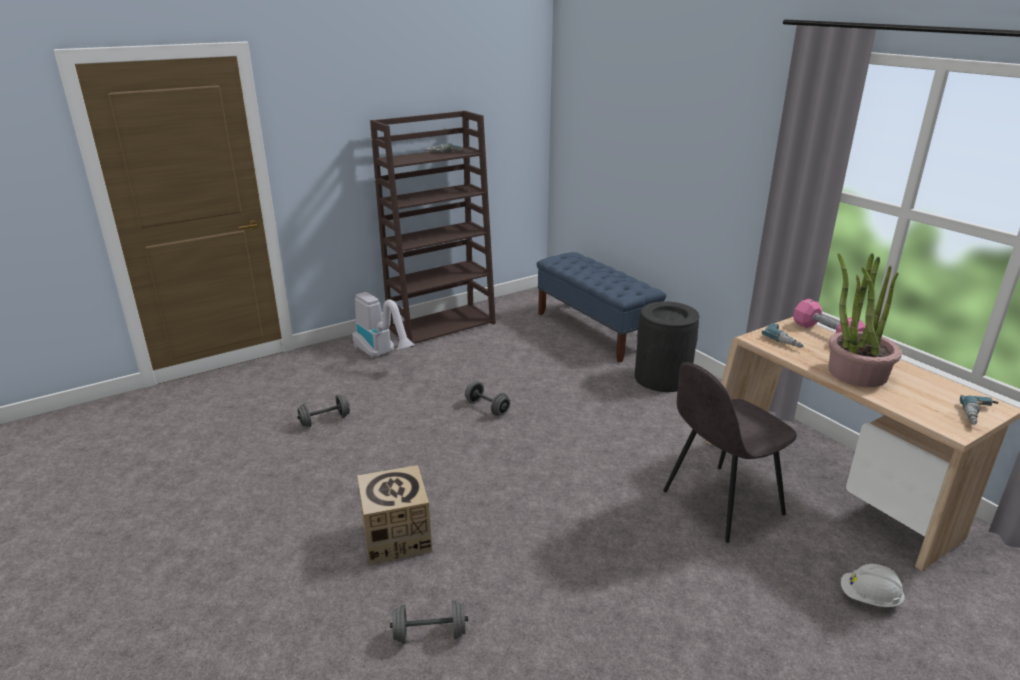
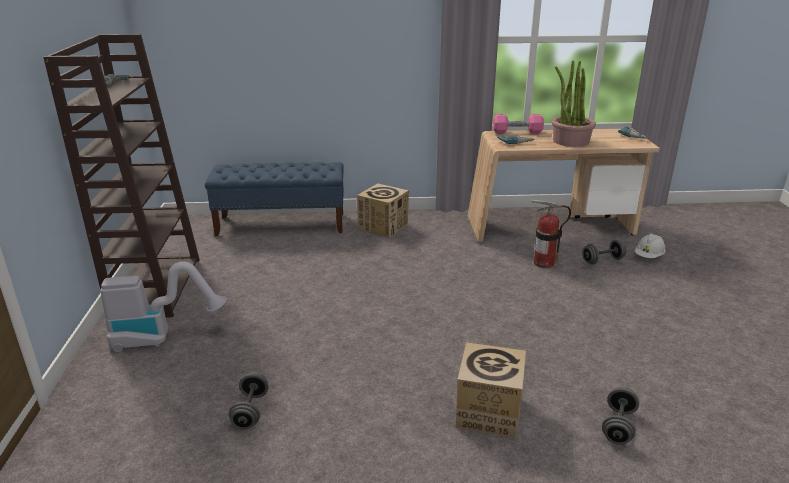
camera: 60 degrees left, 0 degrees up
(487, 408) = (339, 309): grey dumbbell -> grey dumbbell (602, 261)
(662, 378) = (383, 226): black trash can -> cardboard box
(720, 503) = (543, 263): grey chair -> fire extinguisher

